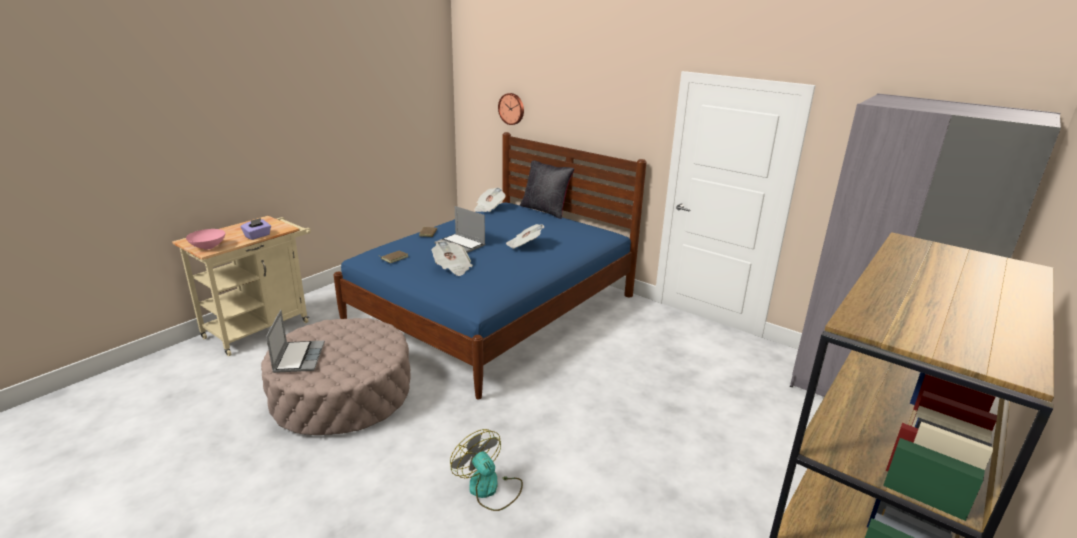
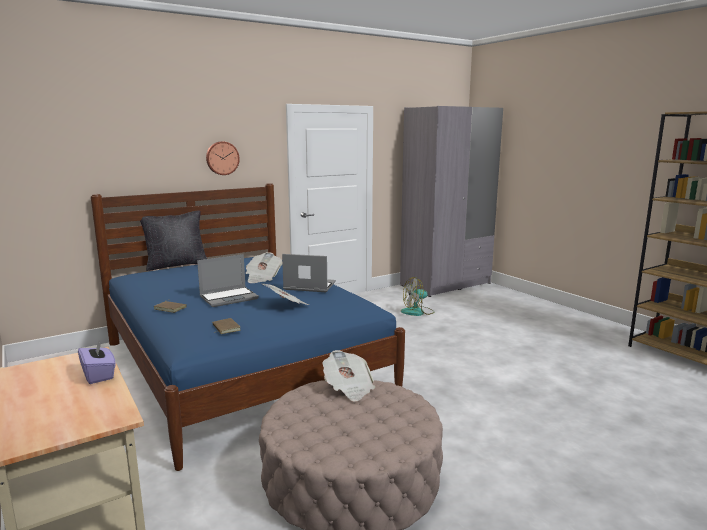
camera: 70 degrees left, 10 degrees down
(208, 247) = (93, 417): pink bowl -> none
(298, 357) = (361, 440): laptop -> laptop (308, 286)
(489, 208) = (135, 280): newspaper -> newspaper (348, 388)
(489, 489) = (523, 406): fan -> fan (417, 312)
(512, 108) = (93, 165): wall clock -> wall clock (222, 158)

